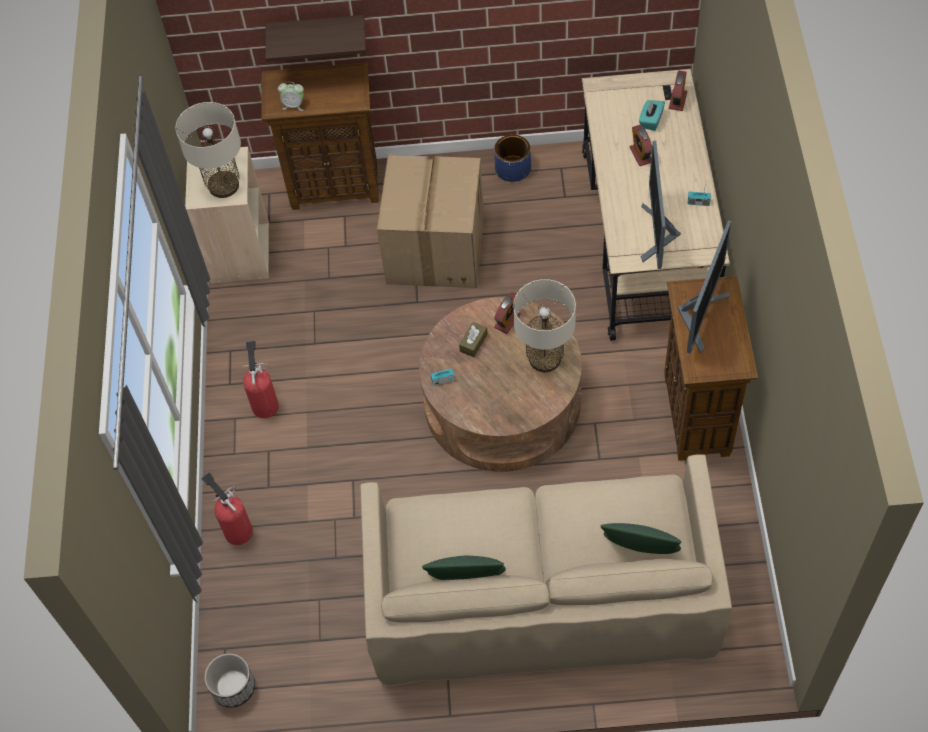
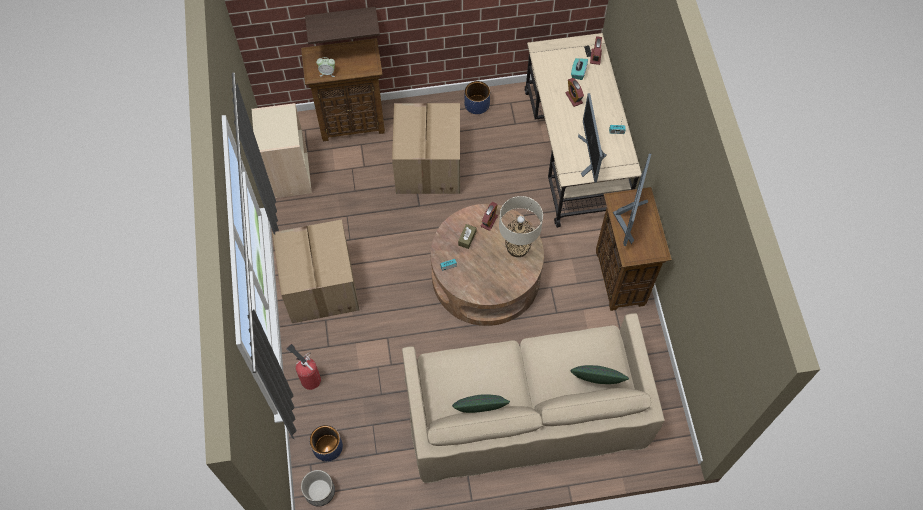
camera: 10 degrees left, 5 degrees up
(224, 185) = (281, 133): table lamp -> none
(251, 626) = (327, 447): none -> blue planter
(265, 403) = (319, 285): fire extinguisher -> cardboard box

